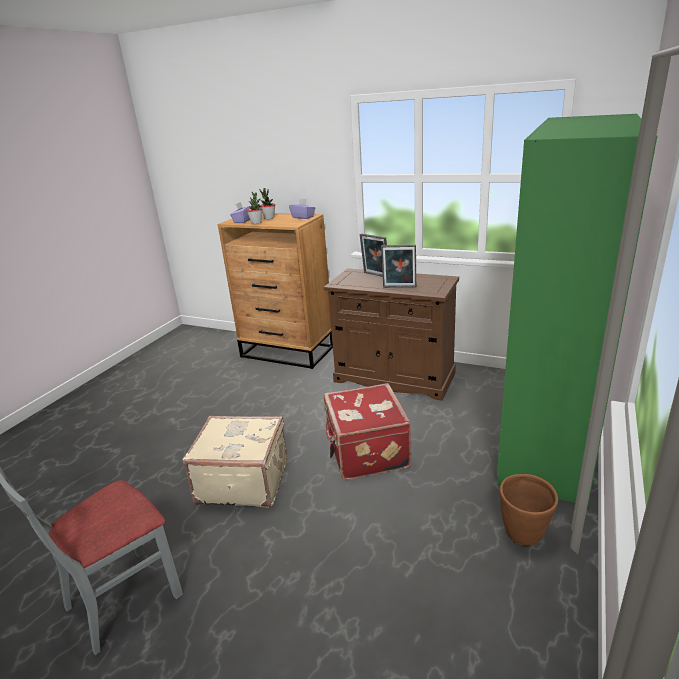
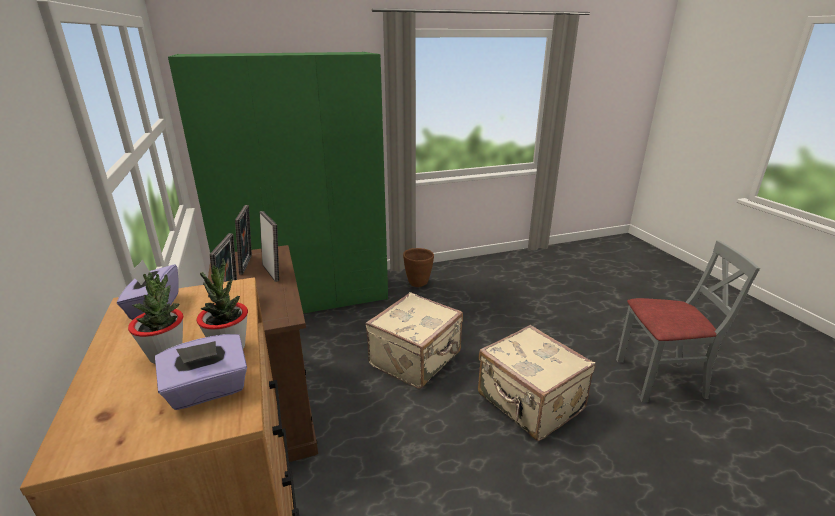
camera: 135 degrees left, 0 degrees up
(366, 452) = (417, 359): red suitcase -> beige suitcase
(423, 283) = (248, 264): none -> picture frame

